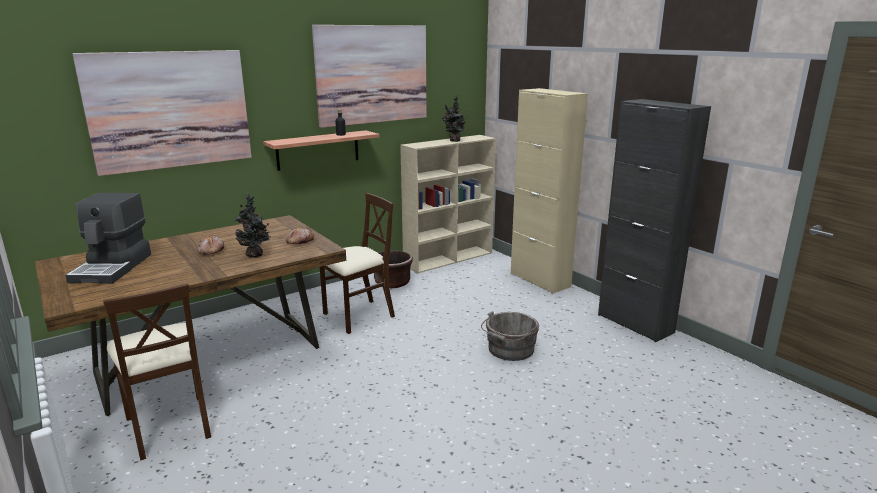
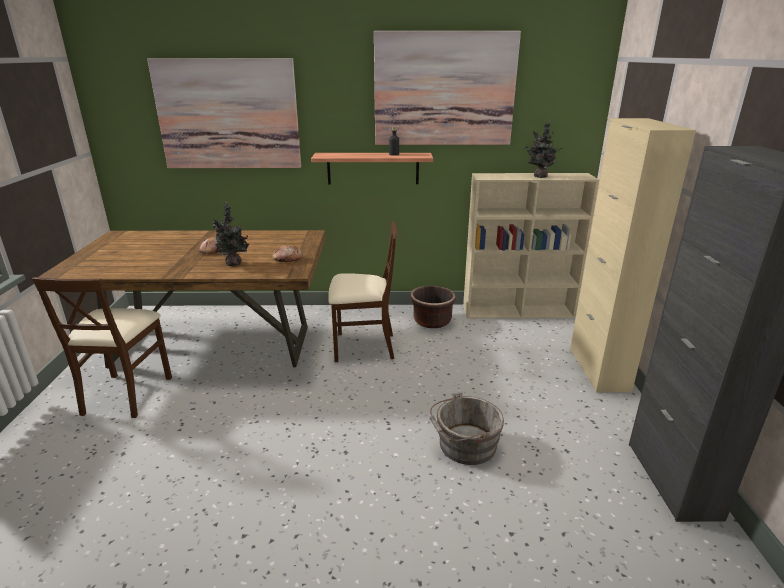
camera: 35 degrees right, 5 degrees up
(113, 267) = (135, 248): coffee machine -> none

